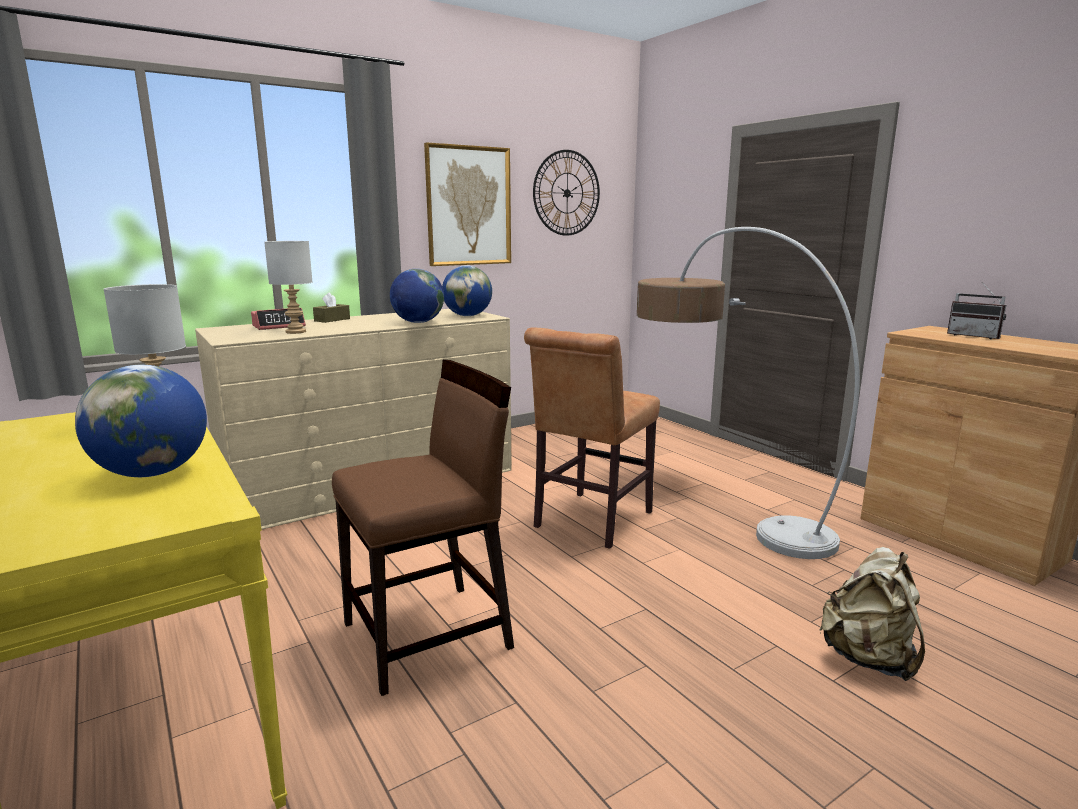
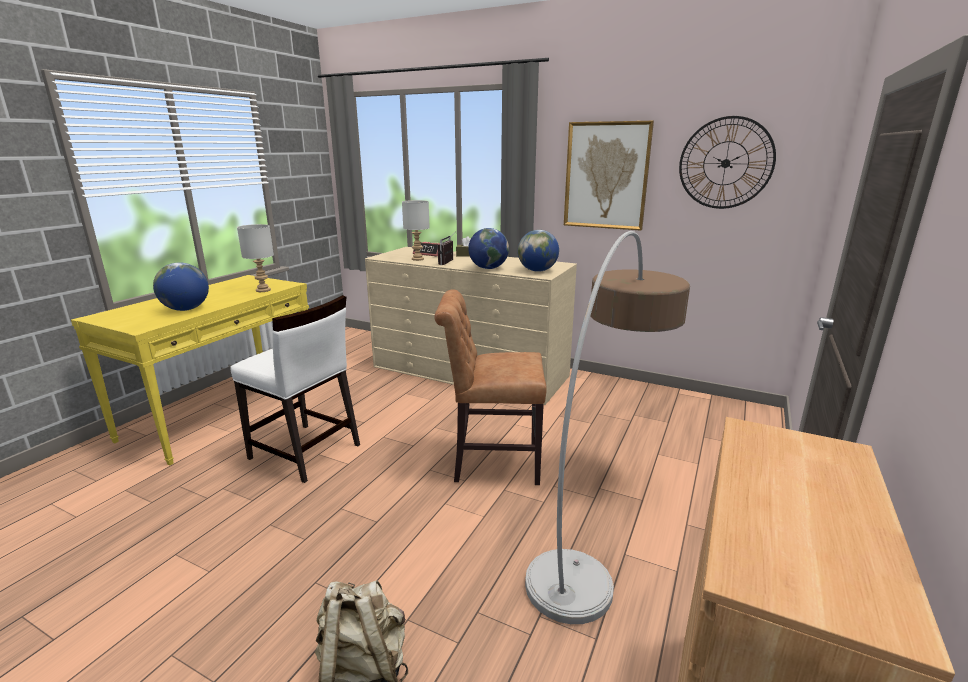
camera: 60 degrees right, 5 degrees up
(429, 635) = (305, 452): brown chair -> white chair
(975, 336) = (811, 483): radio -> radio (449, 263)

